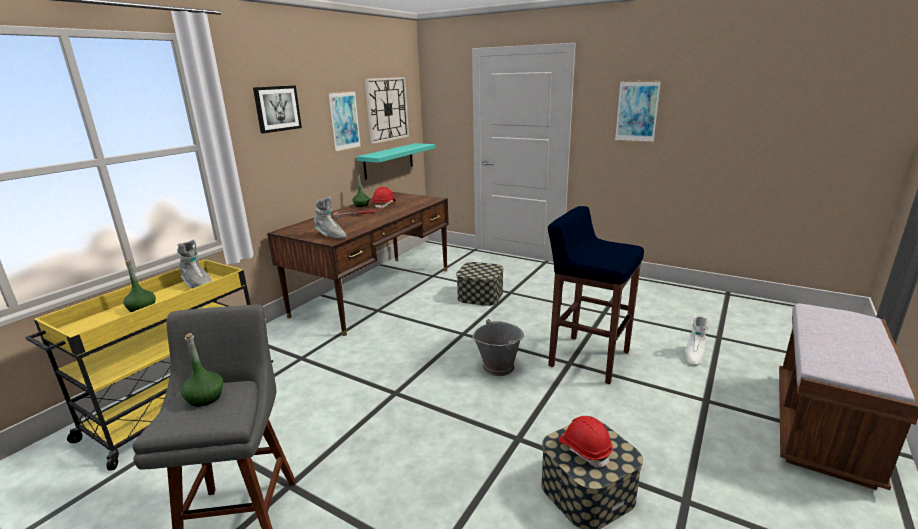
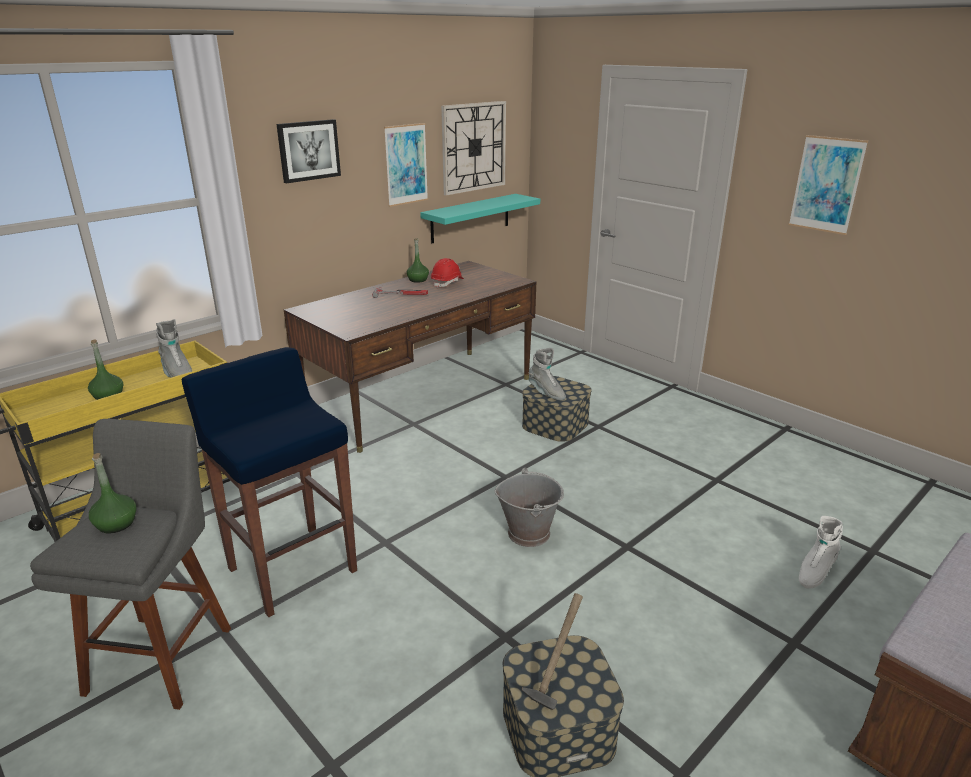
camera: 15 degrees right, 5 degrees up
(330, 236) = (353, 325): grey boot -> grey boot (546, 393)
(585, 449) = (554, 676): red hard hat -> hammer
(587, 358) = (656, 545): blue stool -> blue stool (292, 569)

